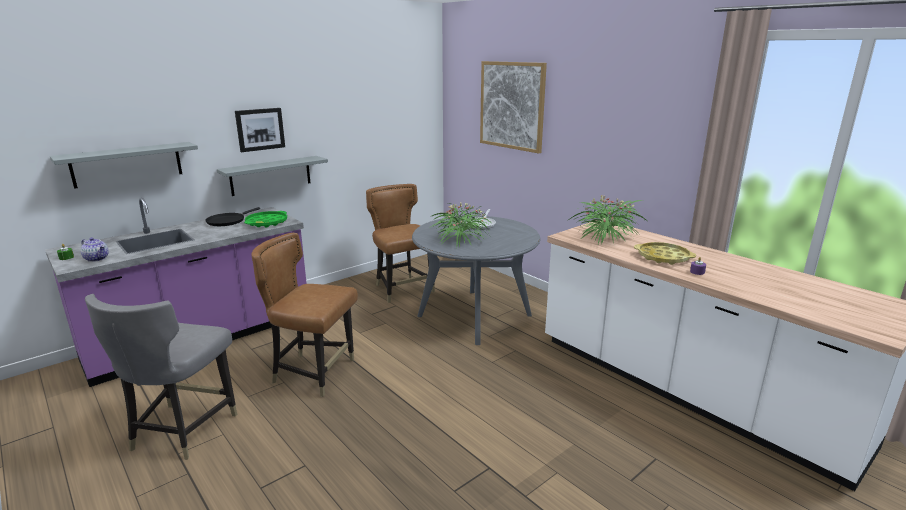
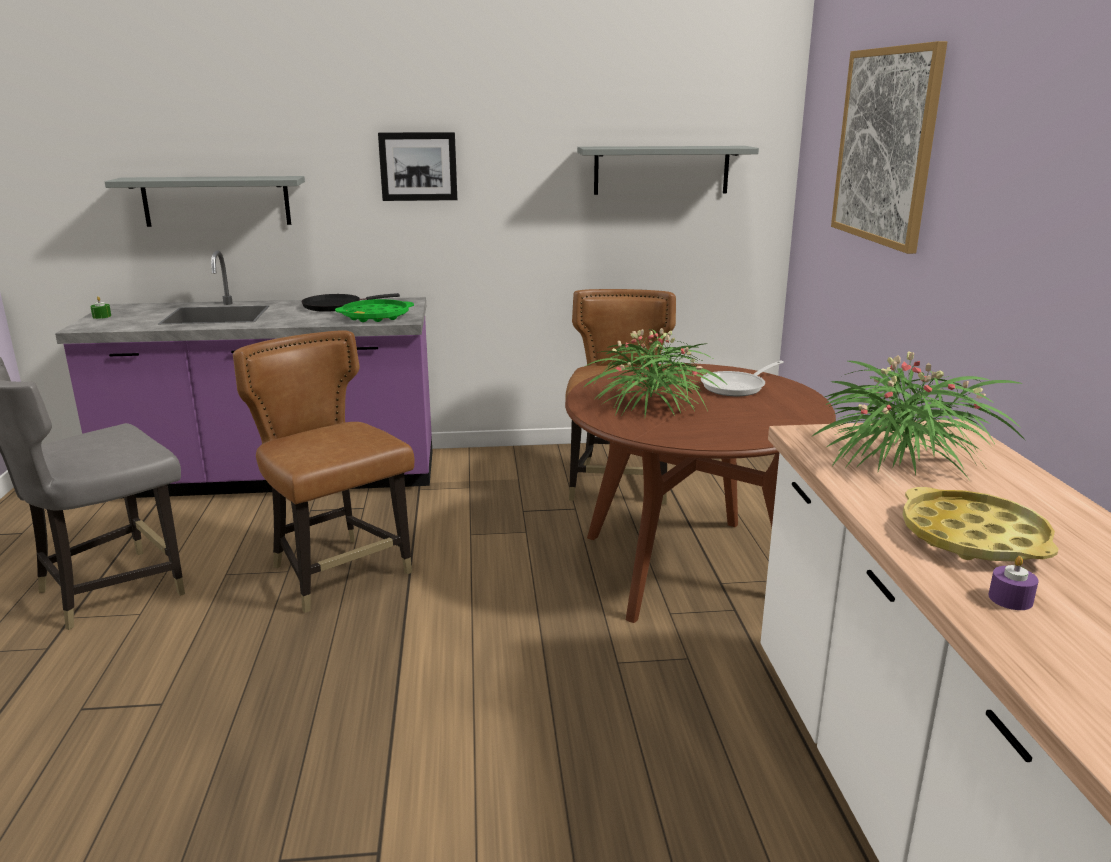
camera: 35 degrees right, 0 degrees up
(97, 258) = (122, 323): teapot -> none
(271, 175) = (431, 245): grey shelf -> grey shelf (661, 170)
(474, 315) = (687, 567): grey dining table -> brown dining table

